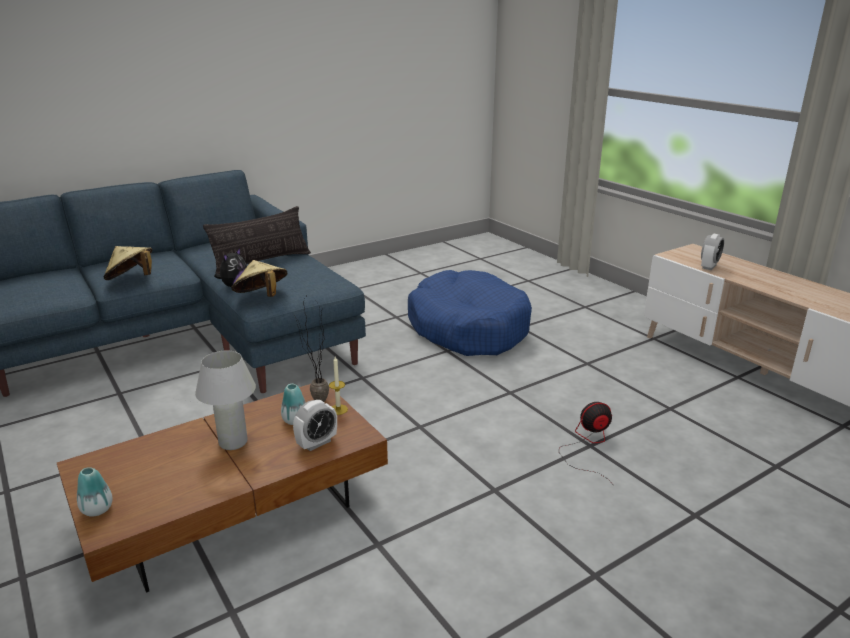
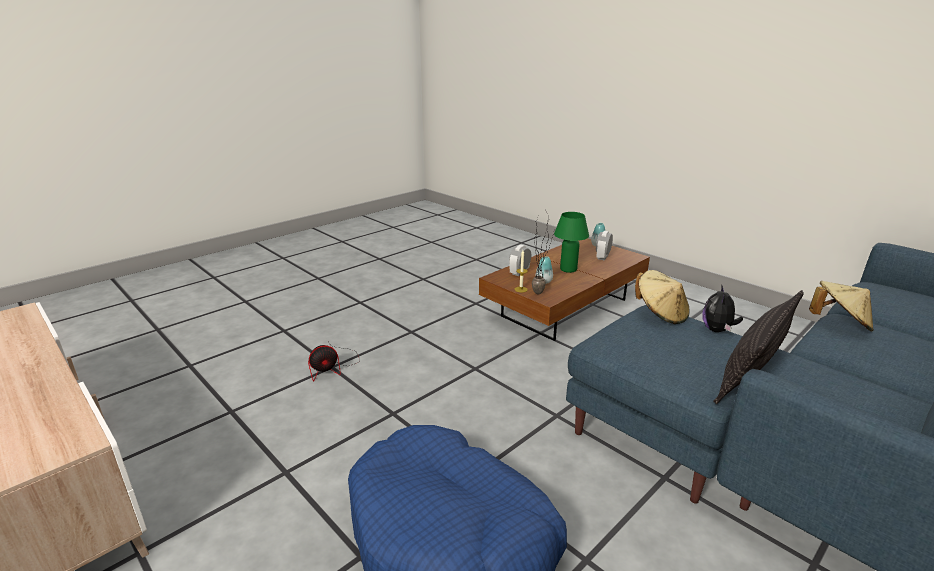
camera: 170 degrees right, 0 degrees up
(233, 442) = (568, 269): white table lamp -> green table lamp
(709, 266) = (59, 411): alarm clock -> alarm clock (602, 257)

